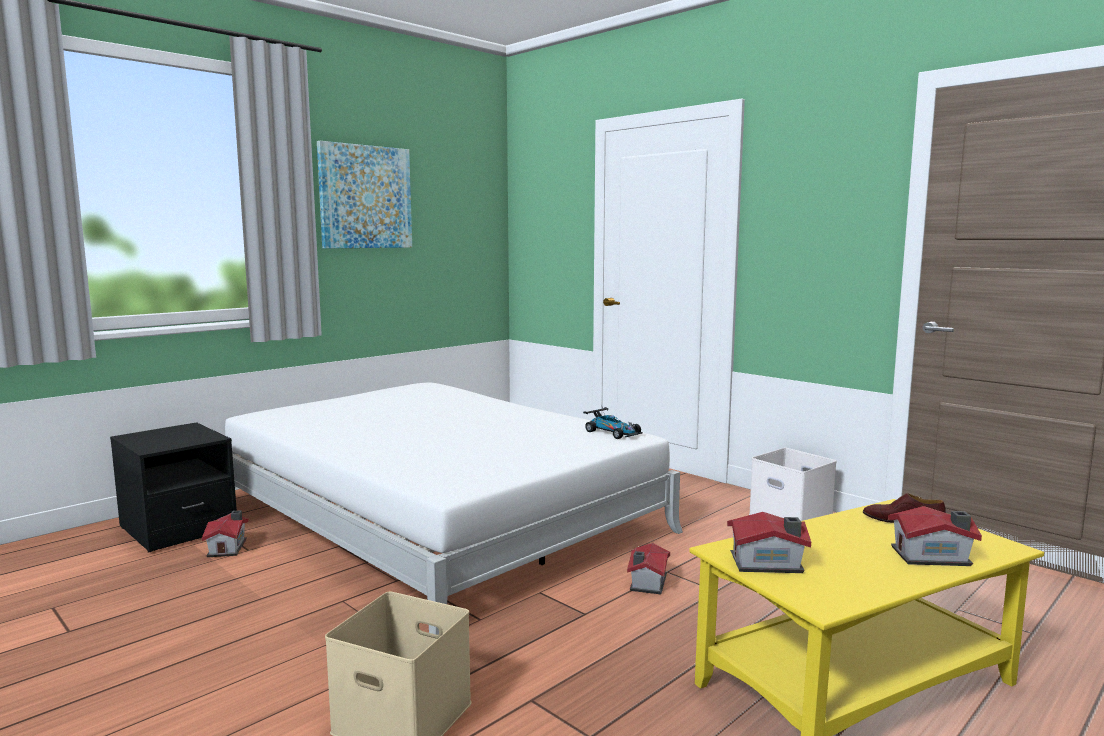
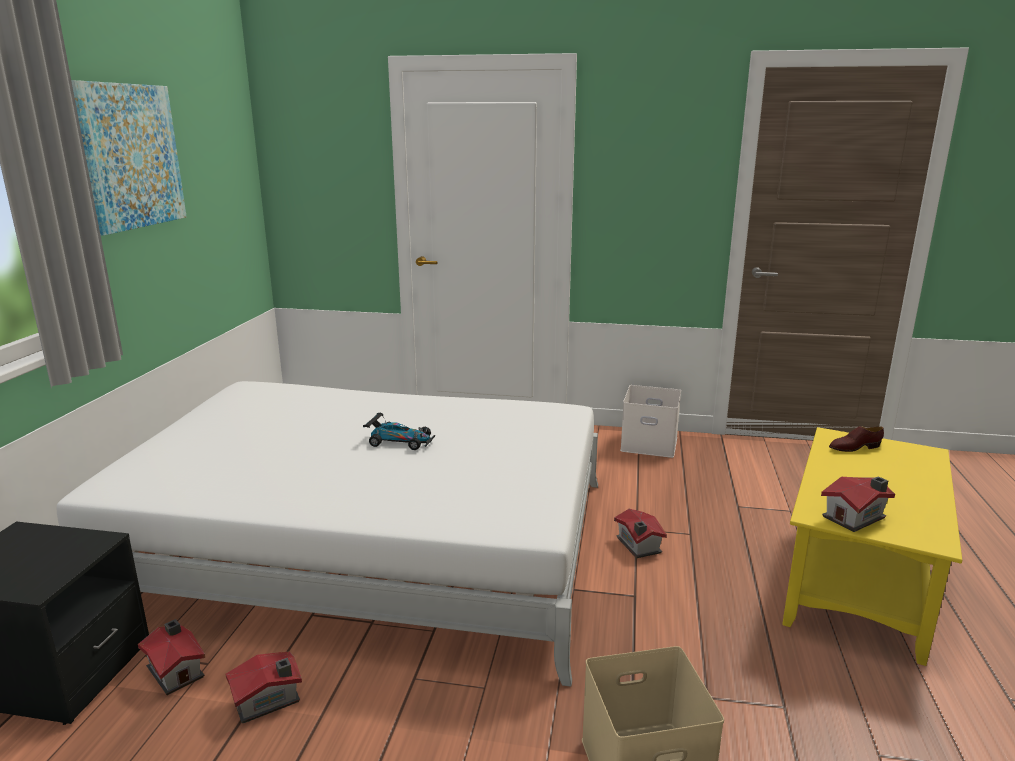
camera: 35 degrees left, 10 degrees up
(613, 432) = (545, 411): toy car -> toy car (400, 441)
(933, 557) = (915, 475): toy house -> toy house (269, 700)

